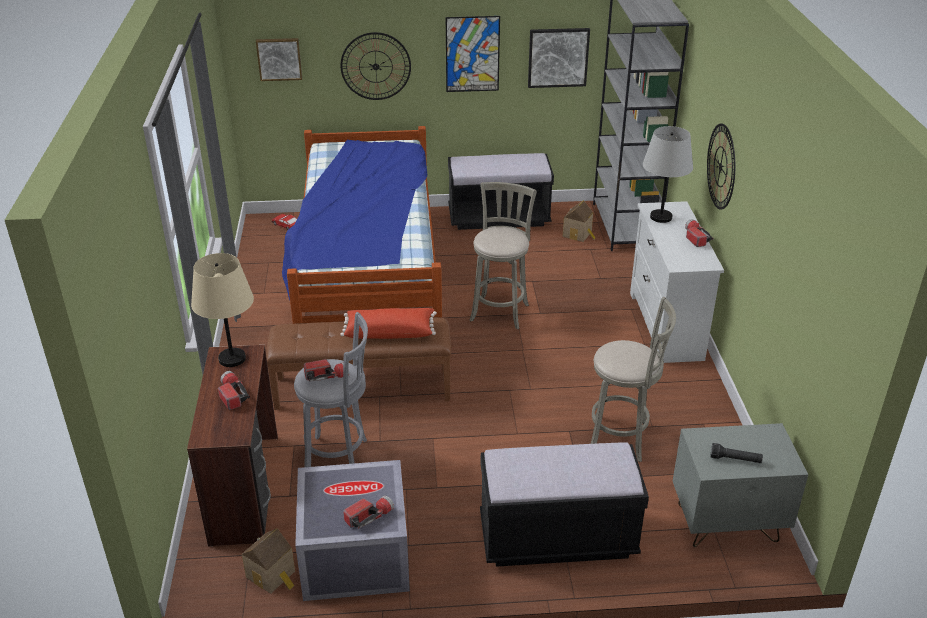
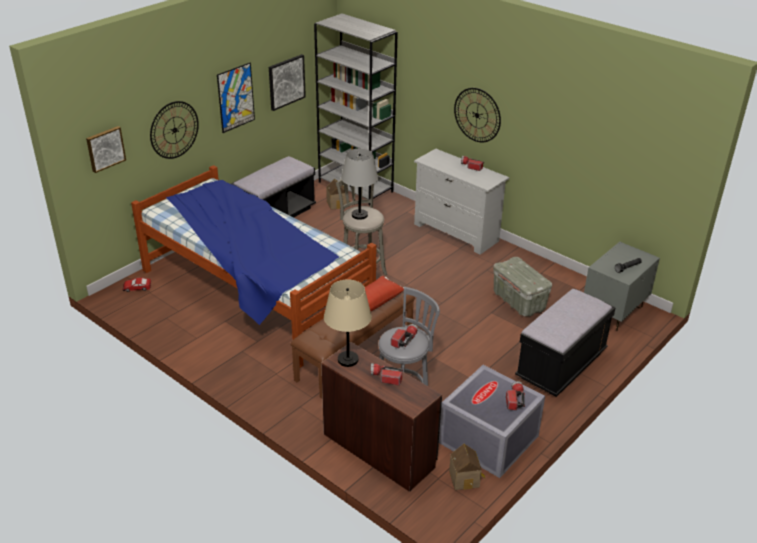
camera: 45 degrees left, 0 degrees up
(622, 438) = (519, 301): grey stool -> grey storage box
(661, 217) = (438, 162): grey table lamp -> grey table lamp (359, 215)

